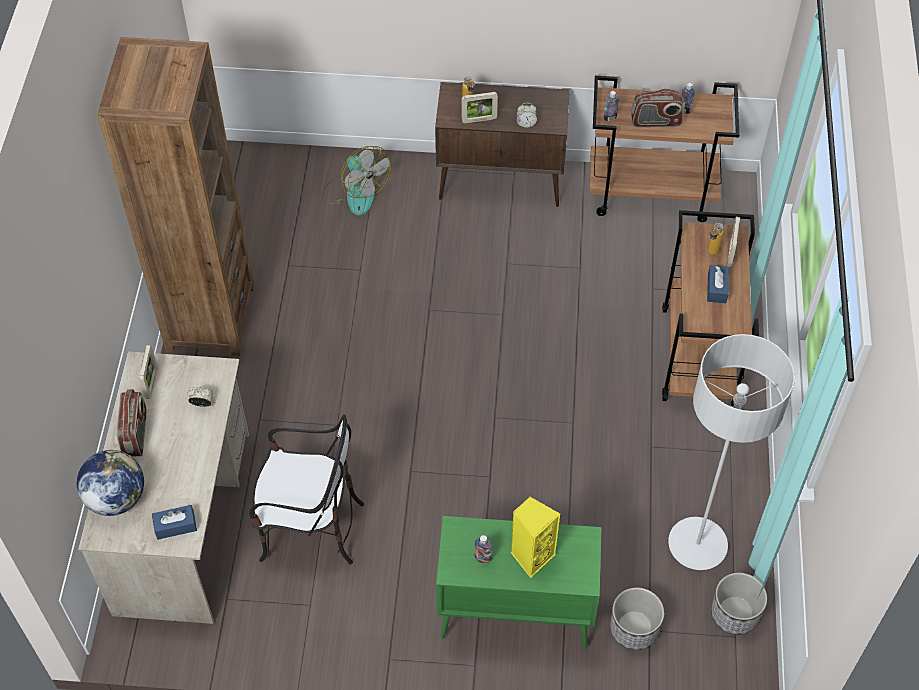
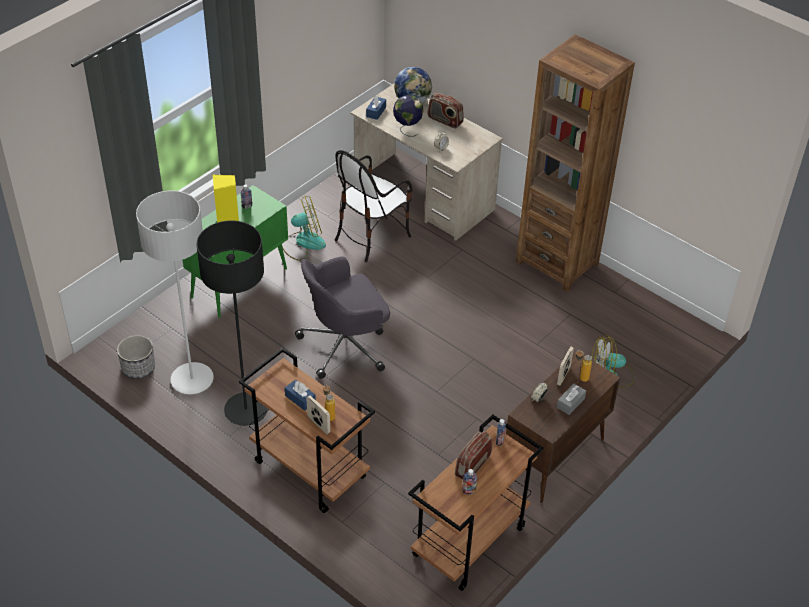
camera: 125 degrees right, 10 degrees down
(152, 383) = (472, 137): picture frame -> none
(188, 464) = (407, 129): none -> globe
(385, 597) = (303, 243): none -> fan
(508, 99) = (570, 403): none -> grey tissue box
(513, 434) = (345, 345): none -> grey office chair
(634, 629) = (179, 322): planter -> none
(685, 461) = (246, 410): none -> black floor lamp

